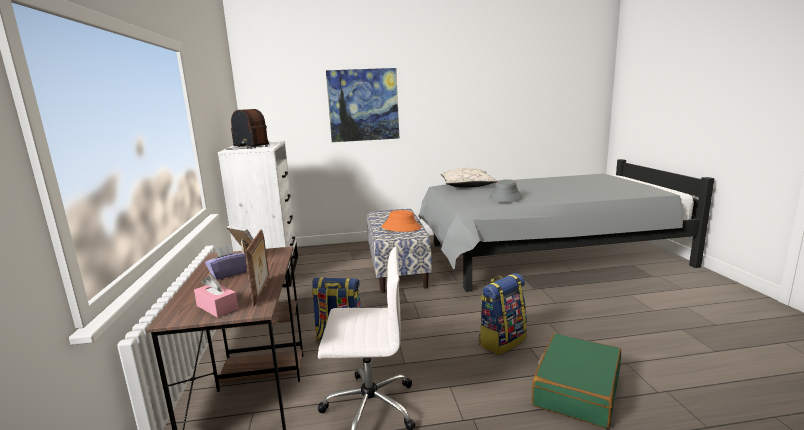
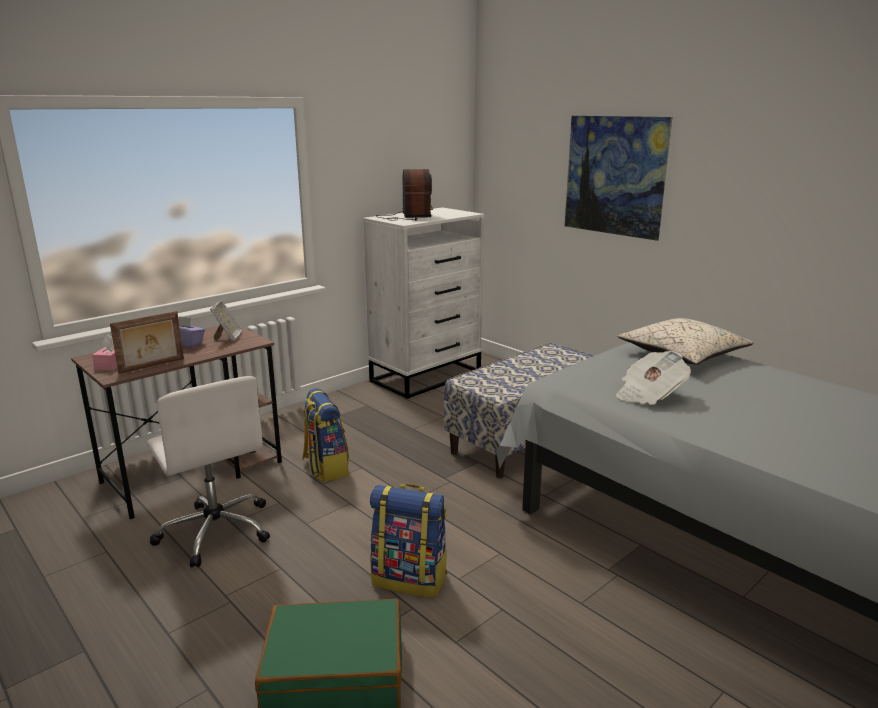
camera: 55 degrees right, 5 degrees up
(401, 227) = (514, 378): orange hat -> none
(506, 197) = (649, 395): grey hat -> newspaper

